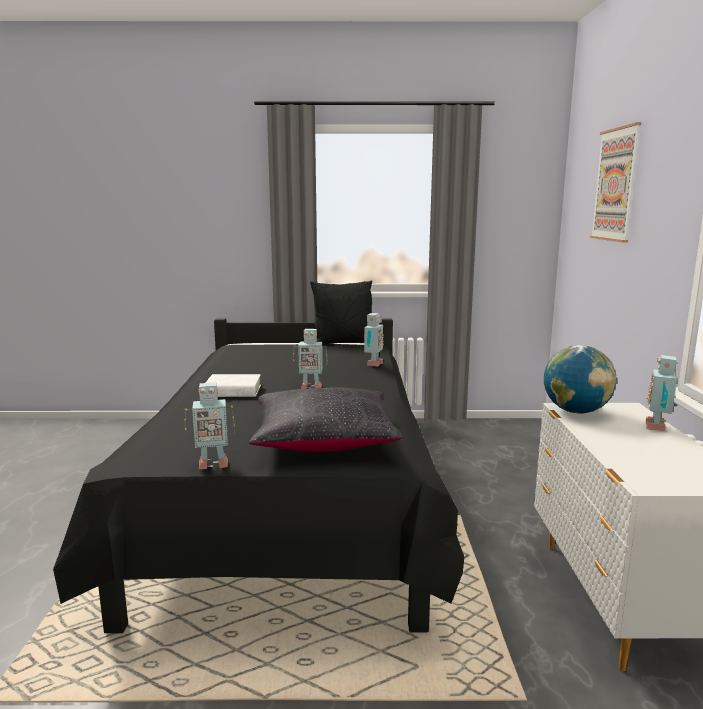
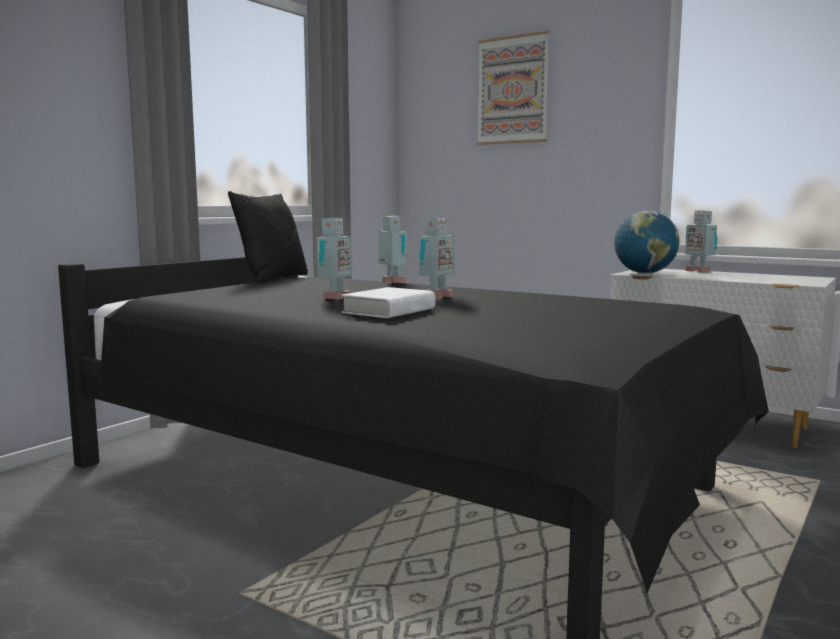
camera: 55 degrees left, 5 degrees down
(212, 463) = (653, 335): toy robot -> toy robot (334, 298)
(324, 439) = (620, 310): black pillow -> none

